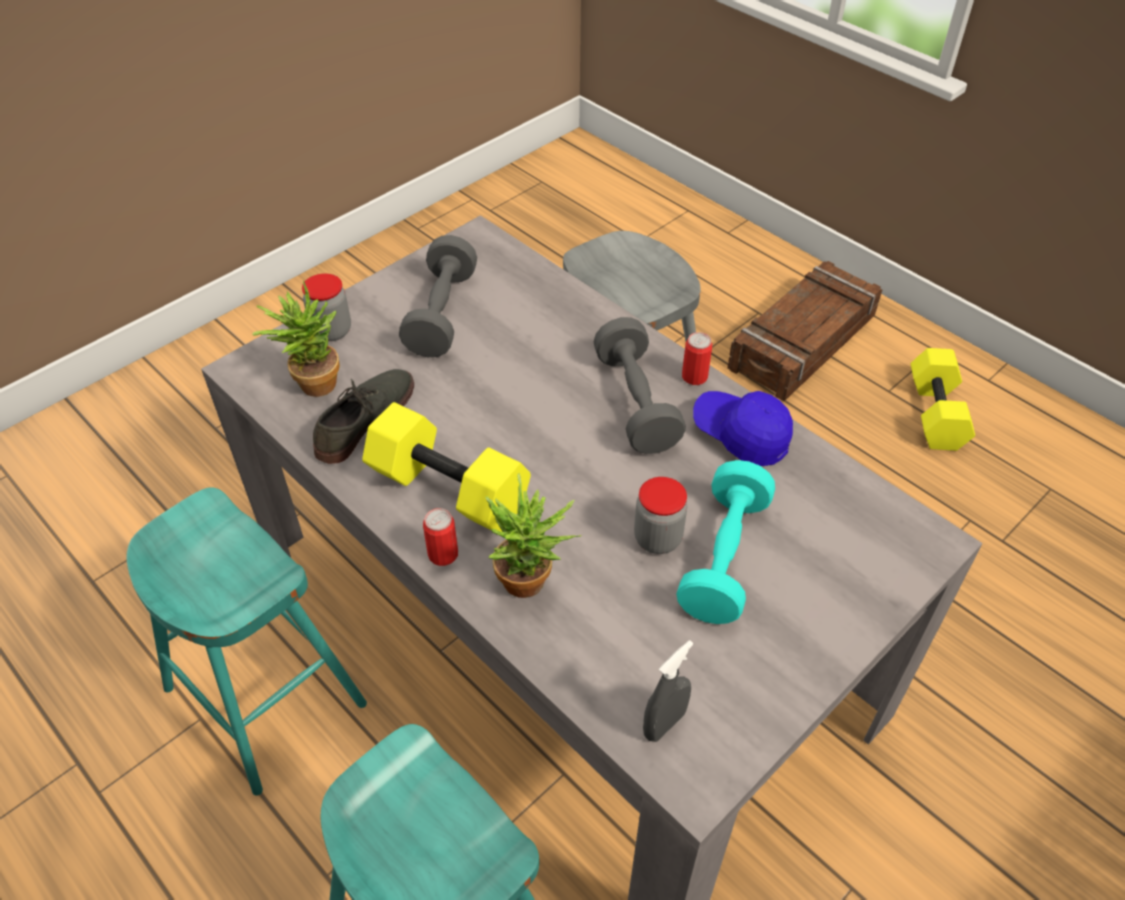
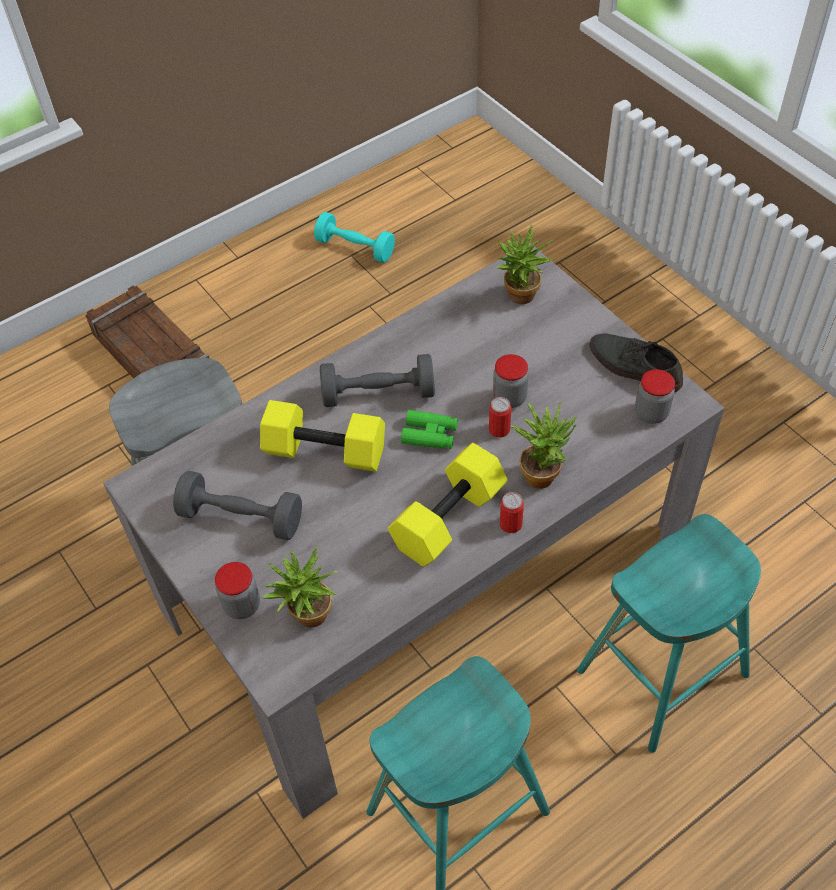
camera: 80 degrees left, 5 degrees up
(364, 419) = (361, 577): grey shoe -> grey shoe (634, 367)
(579, 459) = (430, 434): none -> green binoculars
(664, 724) = (651, 413): grey spray bottle -> jar
(694, 377) = (357, 355): can -> can (499, 429)
(724, 558) = (529, 365): turquoise dumbbell -> turquoise dumbbell (355, 248)
(741, 435) = (421, 339): blue cap -> none
(853, 538) = (519, 299): none -> potted plant
(937, 414) = (264, 296): yellow dumbbell -> yellow dumbbell (327, 450)

